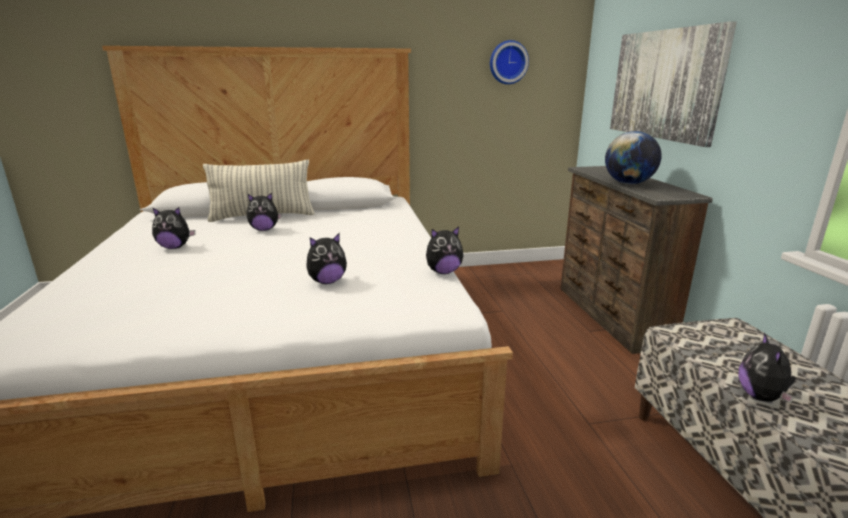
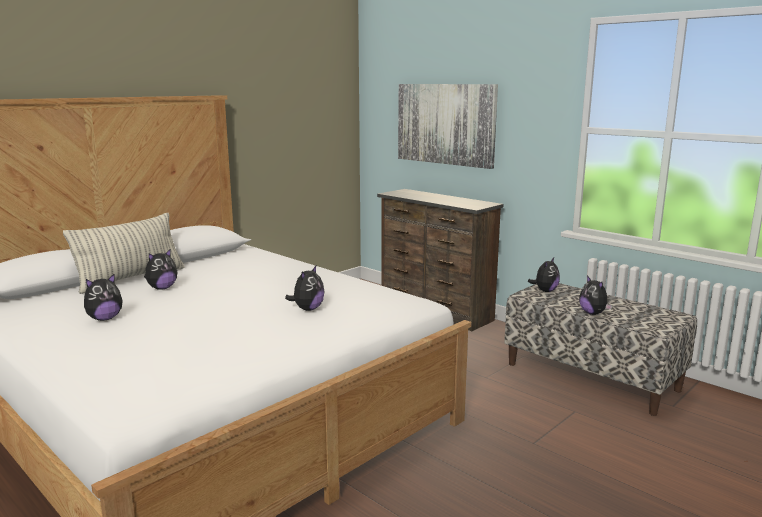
camera: 35 degrees left, 5 degrees down
(443, 272) = (377, 285): plush toy -> plush toy (545, 291)
(508, 62) = (302, 105): wall clock -> none
(628, 183) = (441, 201): globe -> none

